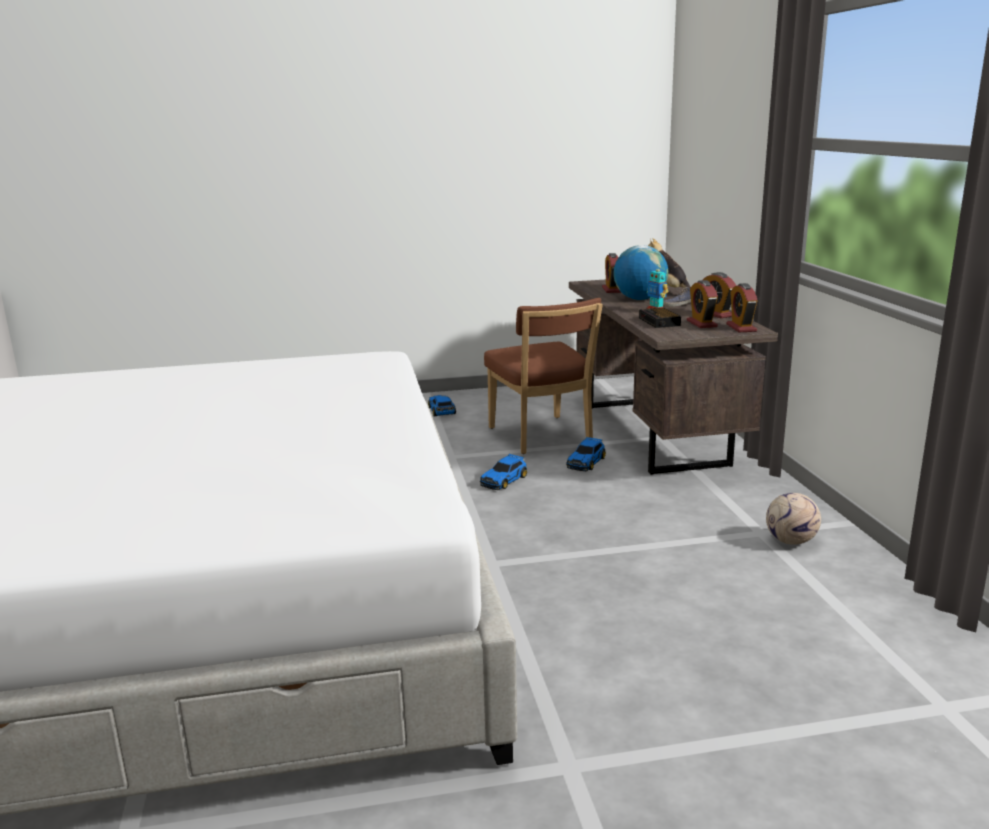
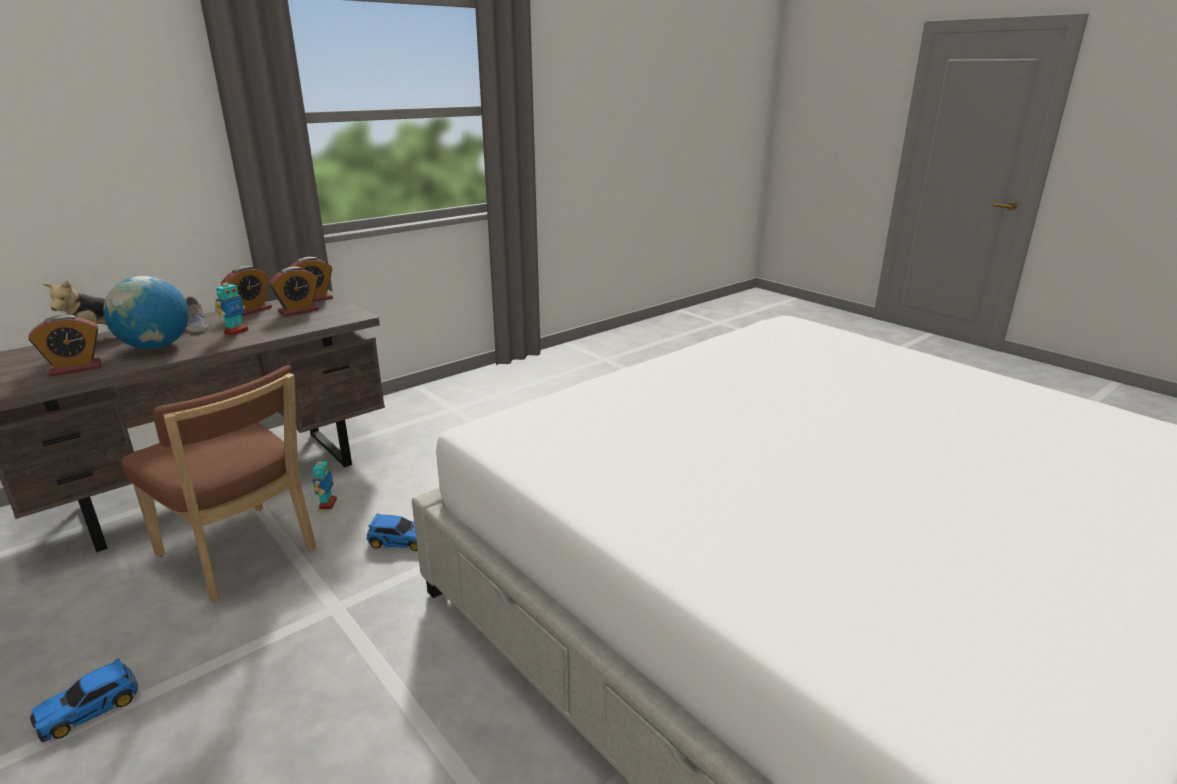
camera: 120 degrees left, 5 degrees up
(542, 437) = (241, 555): brown chair -> brown chair turned 90 degrees clockwise
(586, 462) = (327, 504): toy car -> toy robot
(659, 322) = (293, 324): alarm clock -> none
(791, 541) = (459, 399): football -> none

